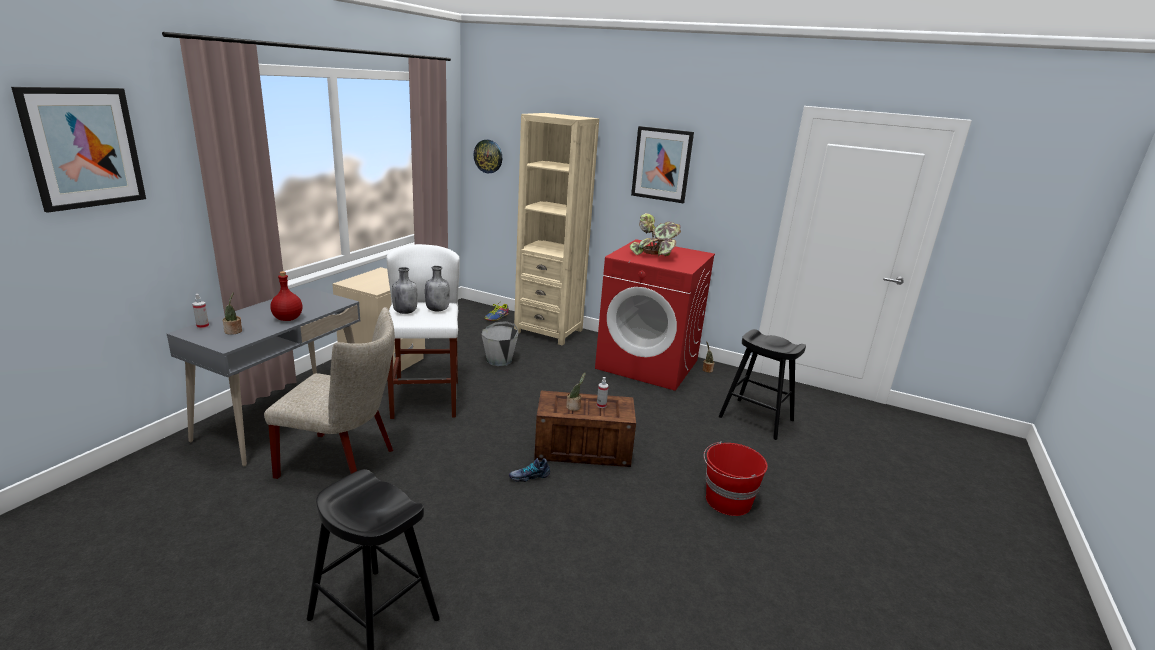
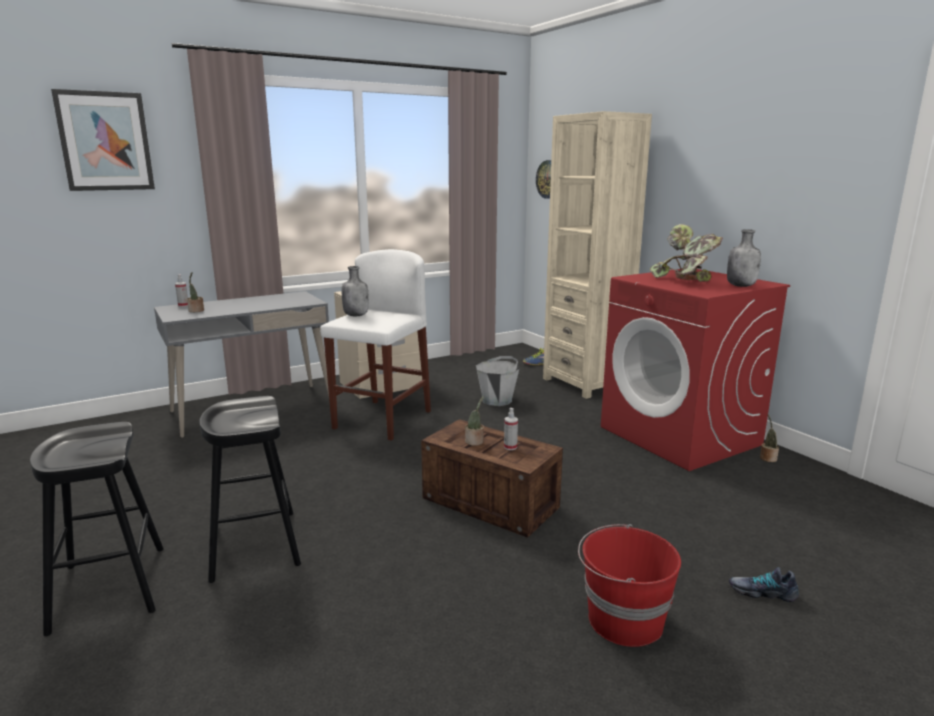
camera: 35 degrees right, 5 degrees down
(288, 319) = (249, 308): red bottle -> none
(344, 463) = (252, 454): beige chair -> none
(437, 309) = (389, 317): grey bottle -> grey bottle (741, 286)
(529, 476) = (398, 512): shoe -> shoe (762, 592)
(662, 164) = (724, 163): picture -> none
(756, 419) = (790, 533): black stool -> black stool (254, 545)

